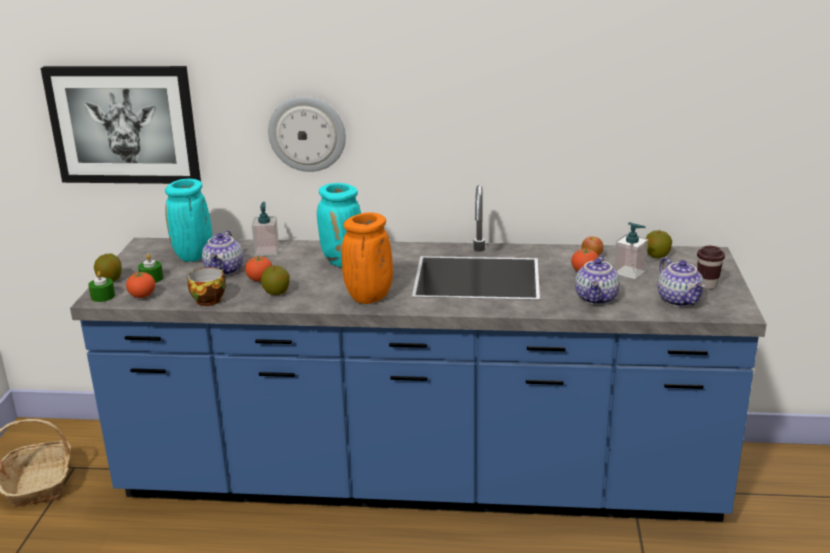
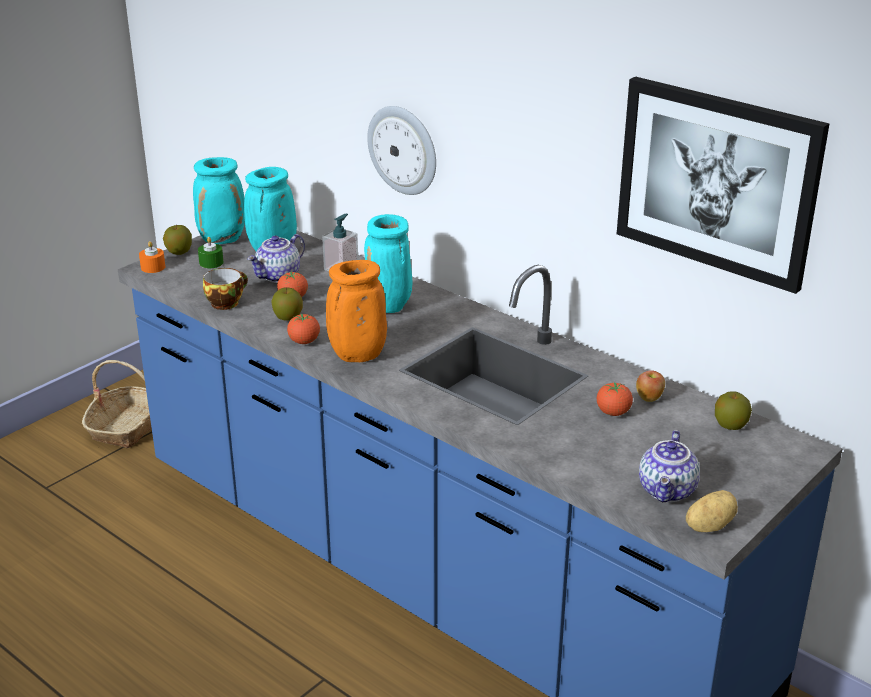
camera: 35 degrees right, 5 degrees up
(103, 296) = (153, 267): green candle -> orange candle
(124, 124) = (254, 93): picture -> picture (717, 181)
(136, 261) = (223, 239): none -> turquoise vase
(142, 296) = (181, 279): tomato -> tomato (304, 342)
(597, 299) = (578, 450): teapot -> none
(629, 272) = (665, 433): soap dispenser -> none
(707, 285) = (732, 486): brown cup -> none
(727, 309) = (708, 525): none -> potato

